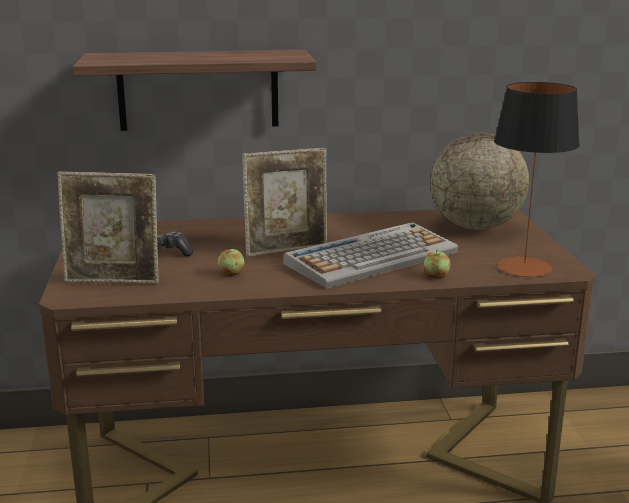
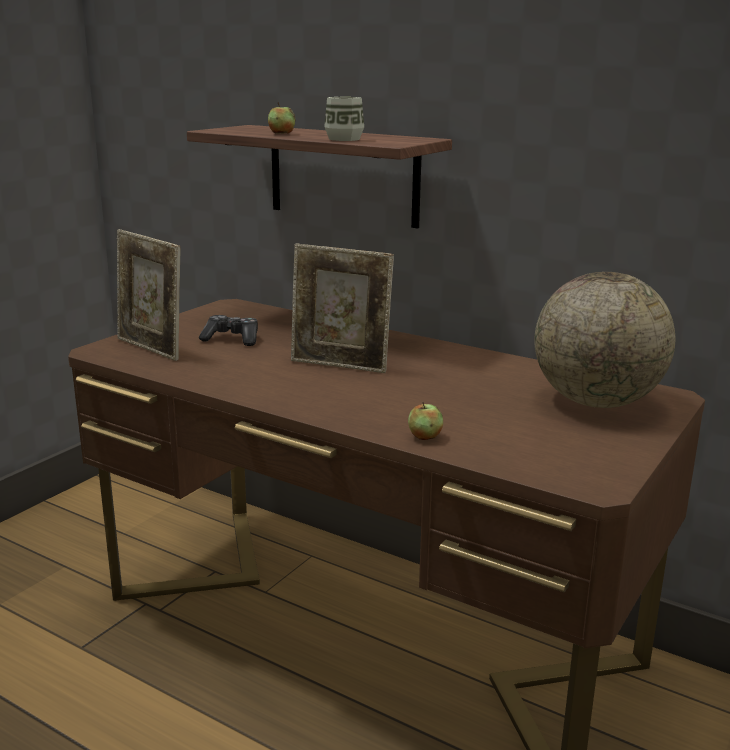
camera: 40 degrees right, 0 degrees up
(231, 273) = (246, 371): apple -> apple (281, 133)
(244, 58) = (344, 139): none -> cup
(372, 257) = (403, 397): keyboard -> none
(524, 267) = (550, 463): table lamp -> none

